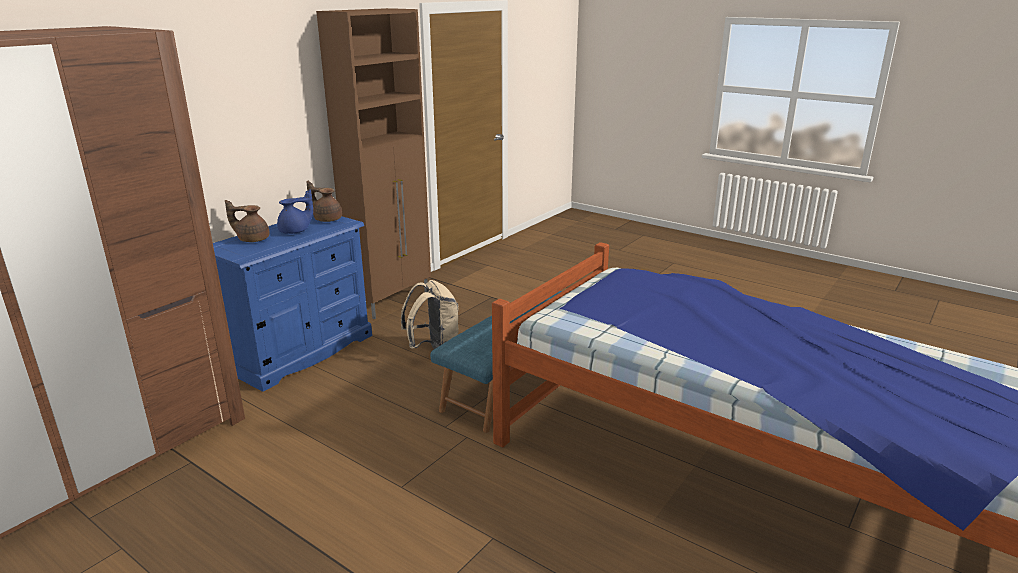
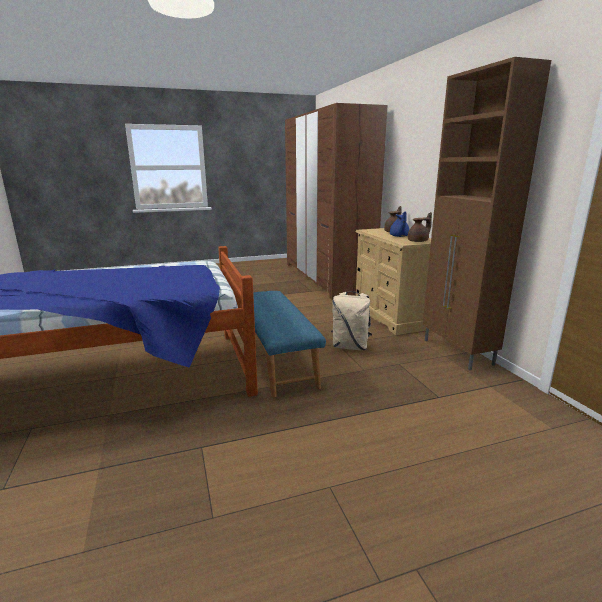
camera: 125 degrees right, 5 degrees down
(301, 352) = (390, 316): blue dresser -> beige dresser

